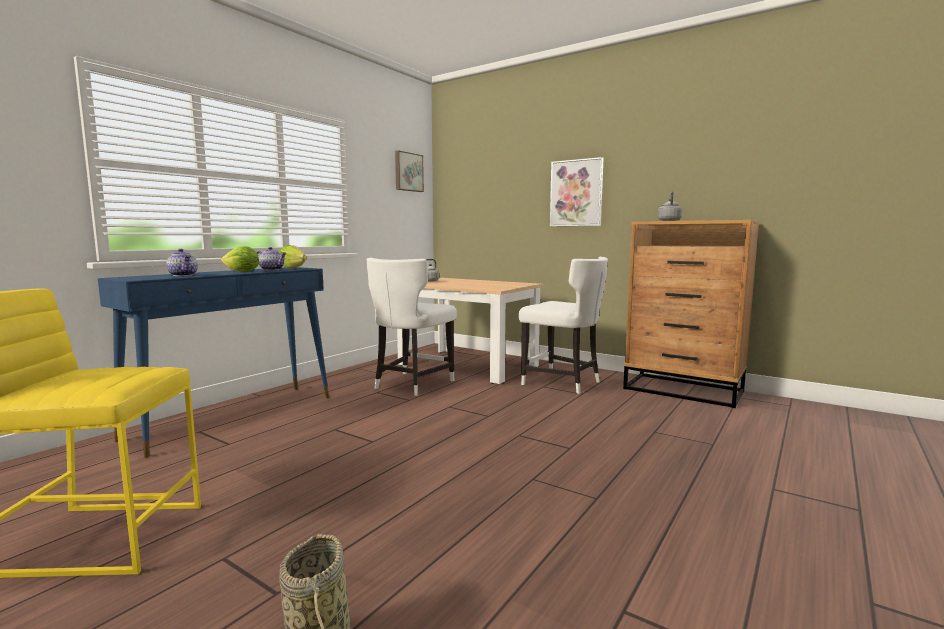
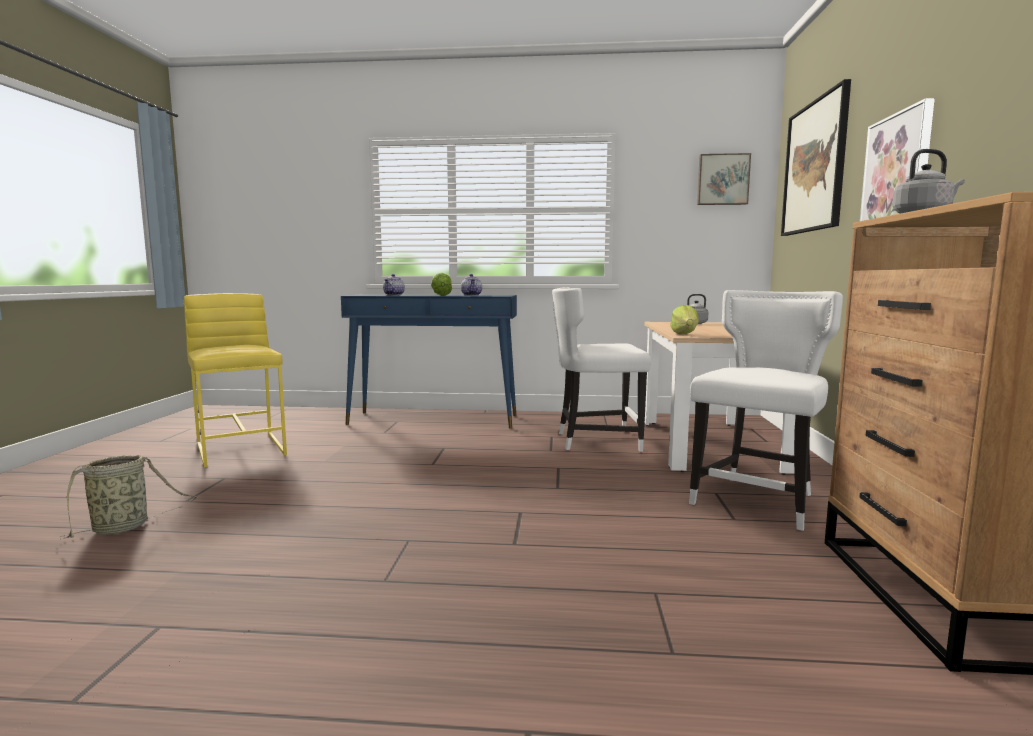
camera: 60 degrees right, 0 degrees up
(293, 268) = (501, 295): lettuce -> lettuce (684, 334)
(486, 175) = (814, 167): none -> picture
(563, 383) = (757, 500): white chair -> white chair turned 150 degrees counterclockwise

